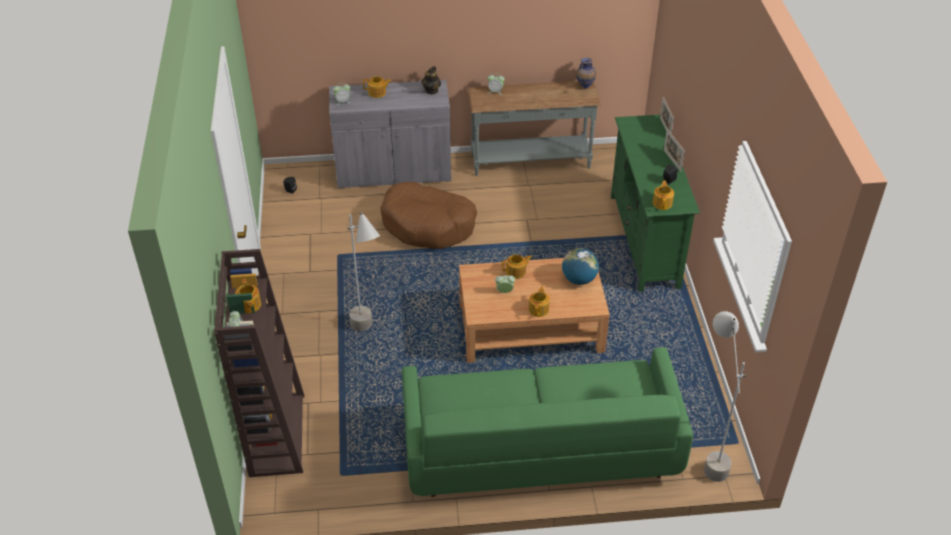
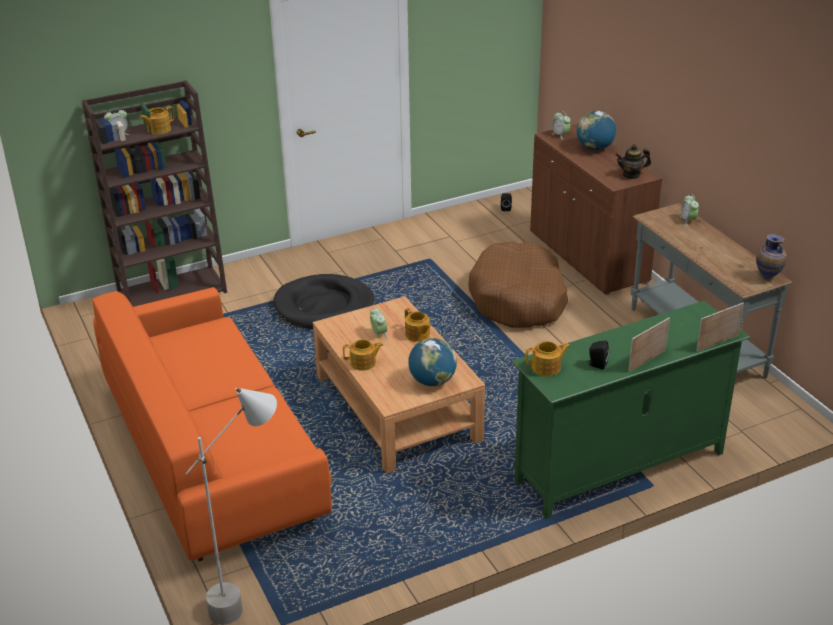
camera: 70 degrees right, 10 degrees down
(369, 335) = (324, 306): grey floor lamp -> black dog bed
(377, 93) = (594, 148): teapot -> globe
(393, 172) = (588, 257): grey cabinet -> brown cabinet
(539, 447) = (213, 454): green sofa -> orange sofa

